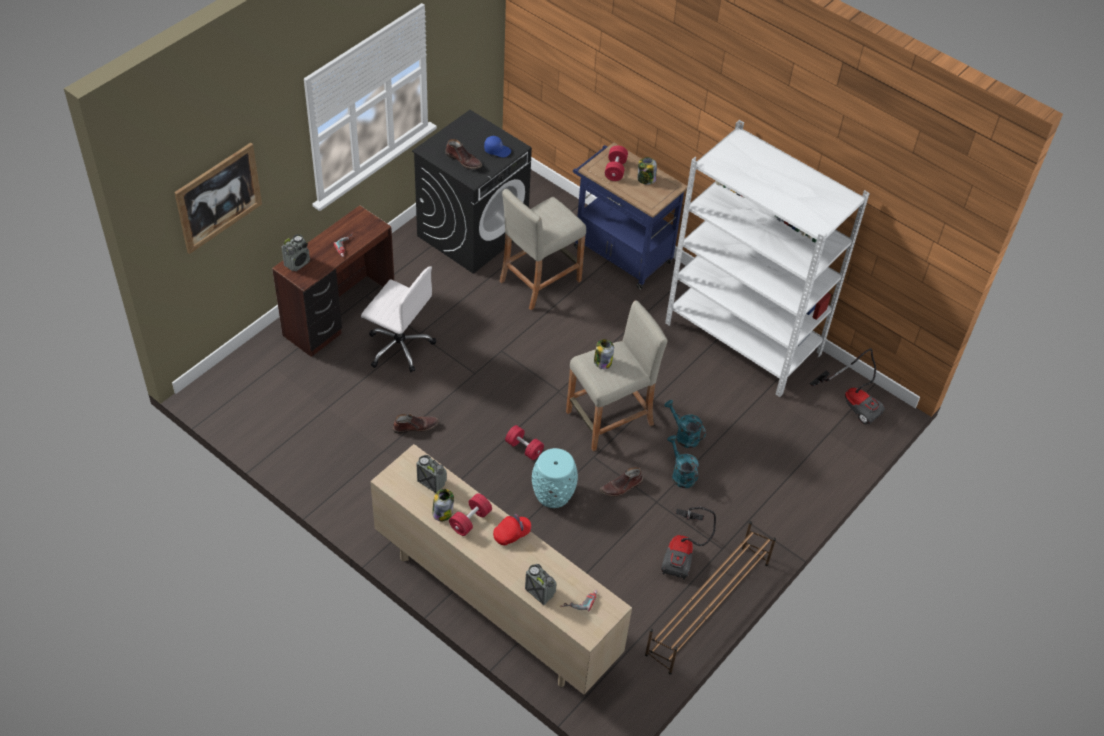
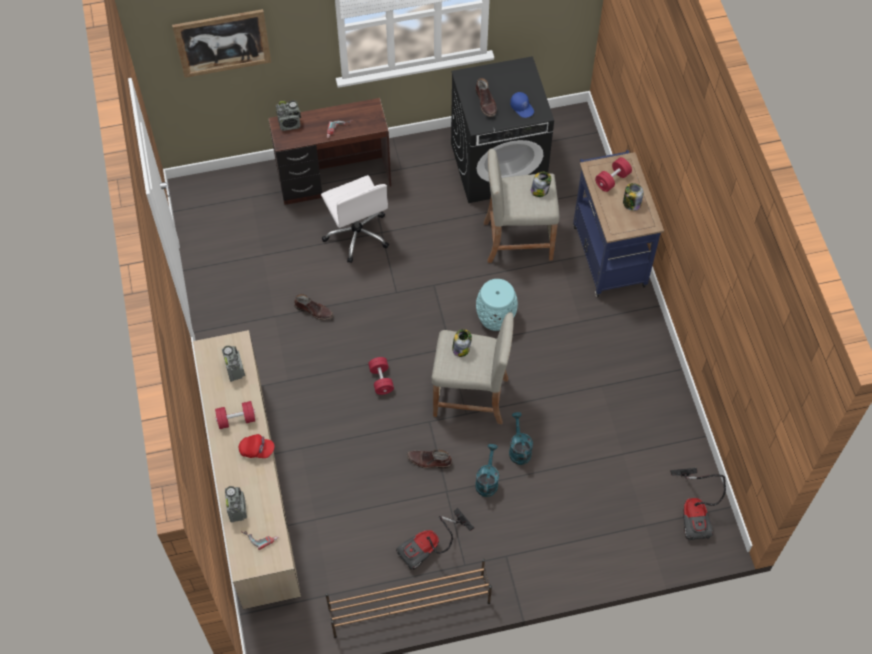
camera: 40 degrees right, 10 degrees up
(442, 512) = (222, 399): jar -> jar (540, 190)
(553, 494) = (371, 432): turquoise stool -> turquoise stool (495, 317)
(743, 339) = (647, 394): white bookcase -> none

